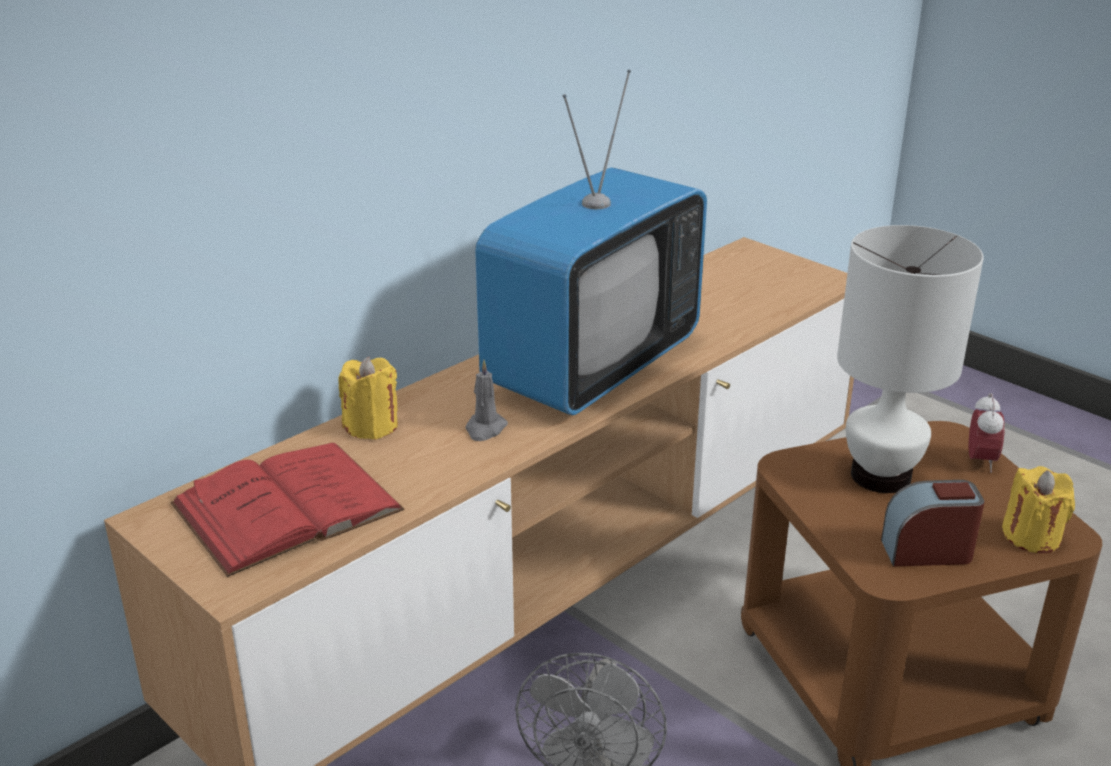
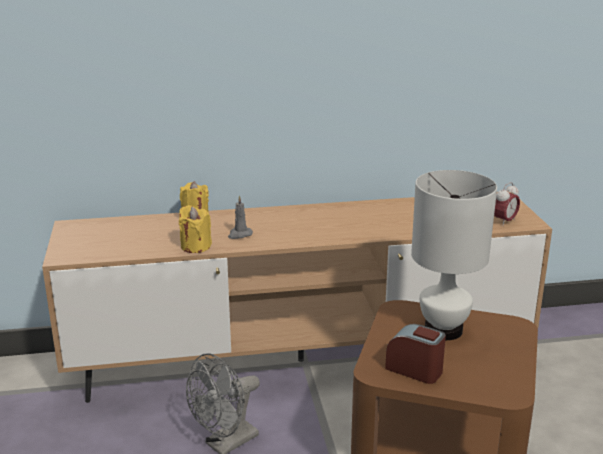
camera: 35 degrees right, 5 degrees down
(287, 507) = (120, 237): red book -> none
(592, 366) = (328, 225): television -> none
(980, 461) = (515, 344): alarm clock -> alarm clock (504, 222)
(1031, 537) = (488, 387): yellow candle -> yellow candle (195, 246)

